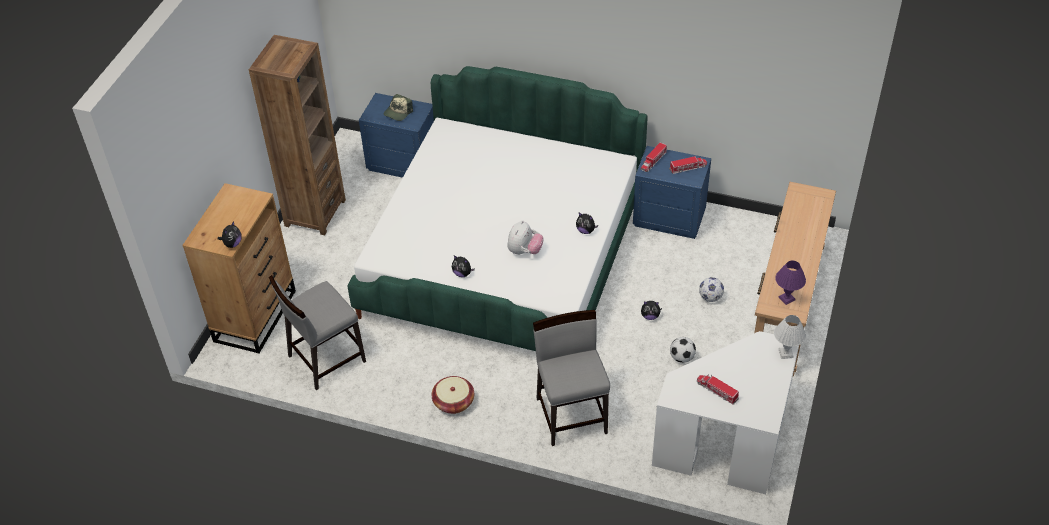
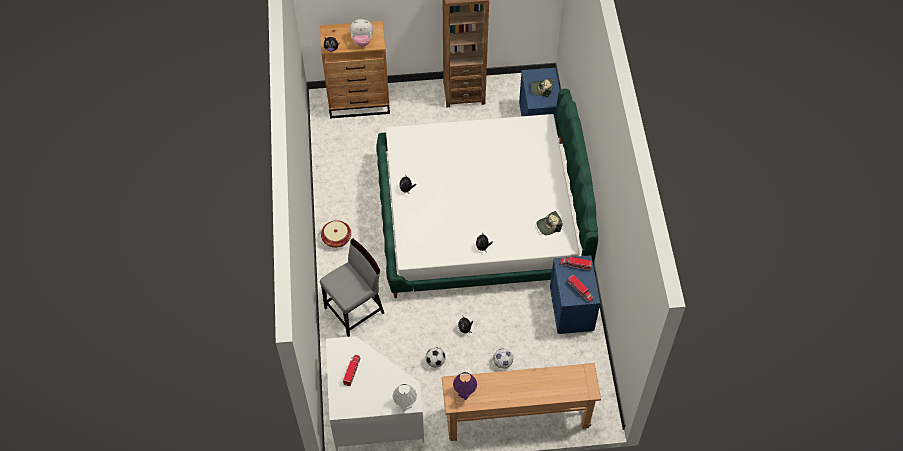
camera: 65 degrees right, 10 degrees up
(325, 358) = (341, 154): grey chair -> none
(524, 251) = (444, 217): plush toy -> plush toy (362, 41)
(587, 168) = (549, 226): none -> cap

